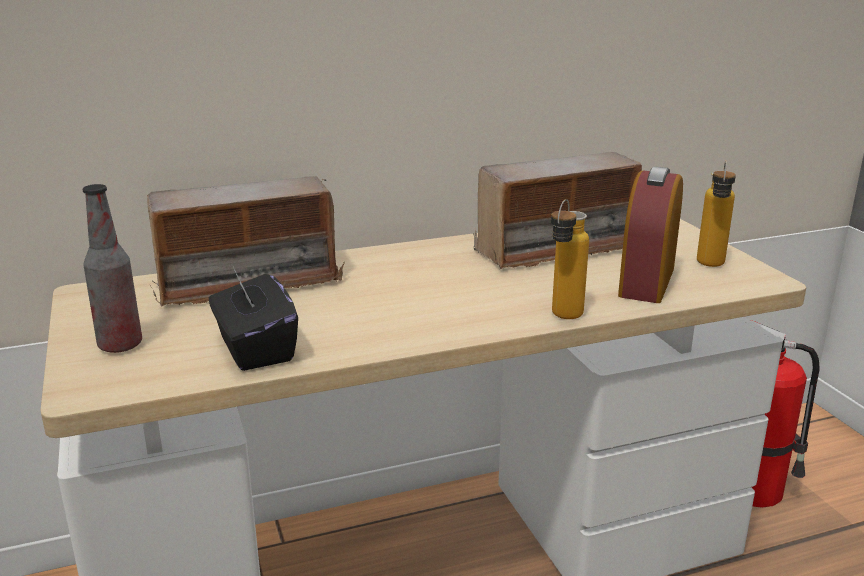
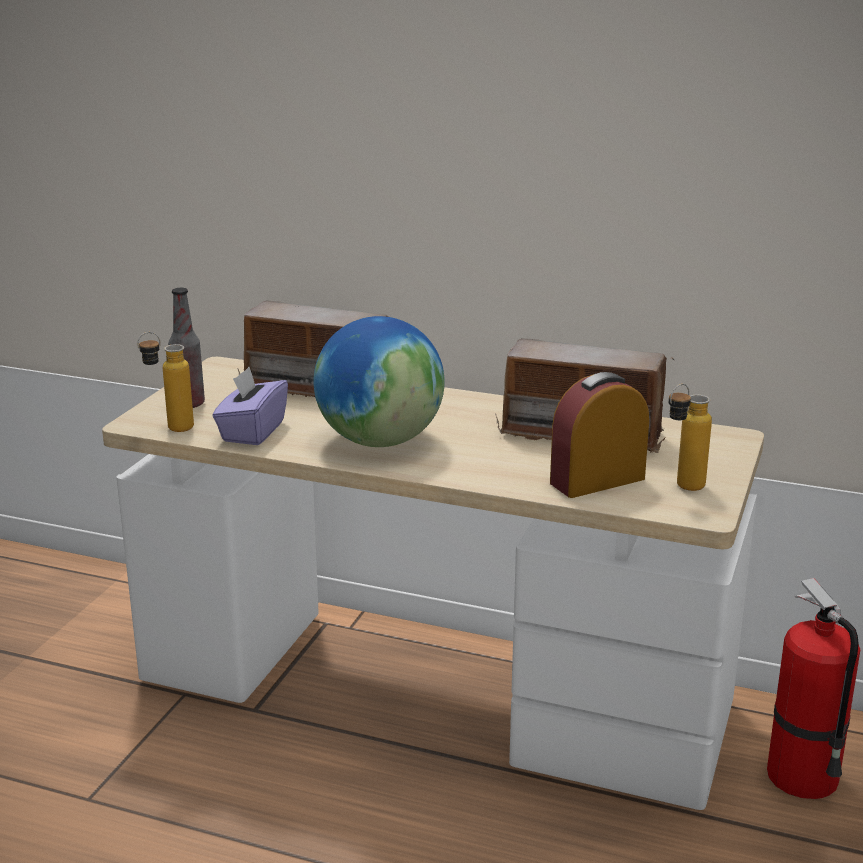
camera: 40 degrees right, 0 degrees up
(254, 349) = (252, 431): black tissue box -> purple tissue box
(406, 312) = (380, 441): none -> globe
(562, 318) = (473, 482): bottle -> bottle (170, 429)

